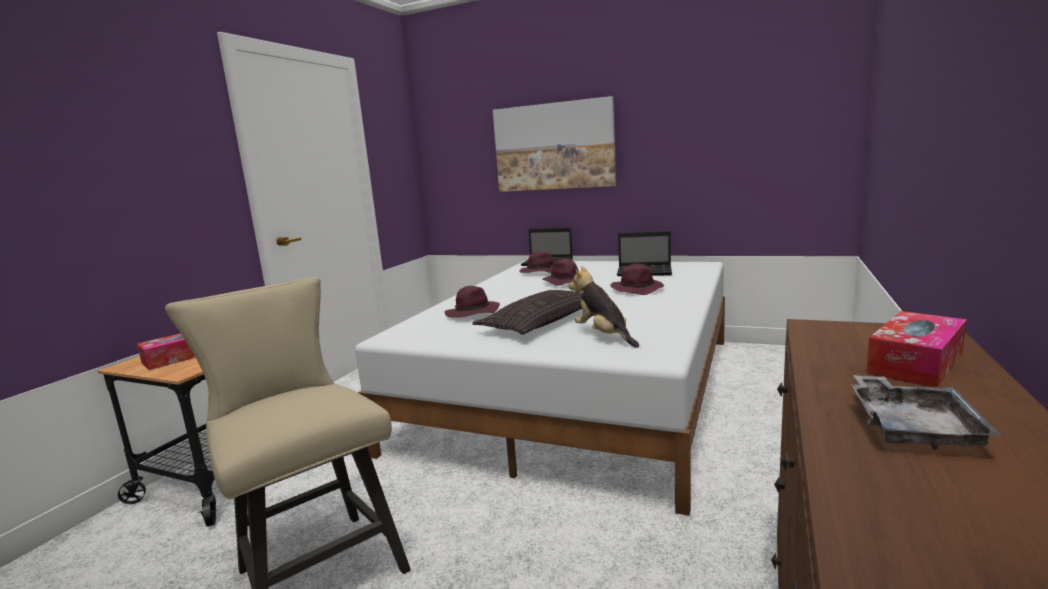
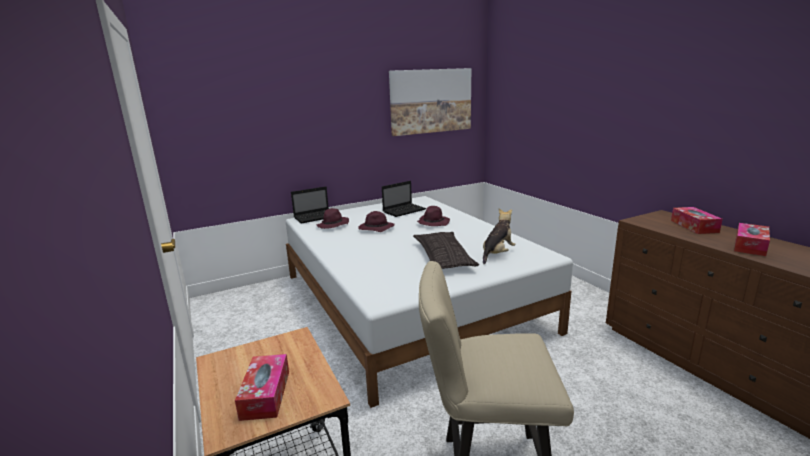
camera: 50 degrees left, 5 degrees up
(472, 314) = (383, 266): purple hat -> none
(554, 146) = (305, 122): picture -> picture (431, 101)
(603, 336) = (497, 254): plush toy -> plush toy turned 120 degrees clockwise
(912, 427) = (750, 246): grey tray -> tissue box

